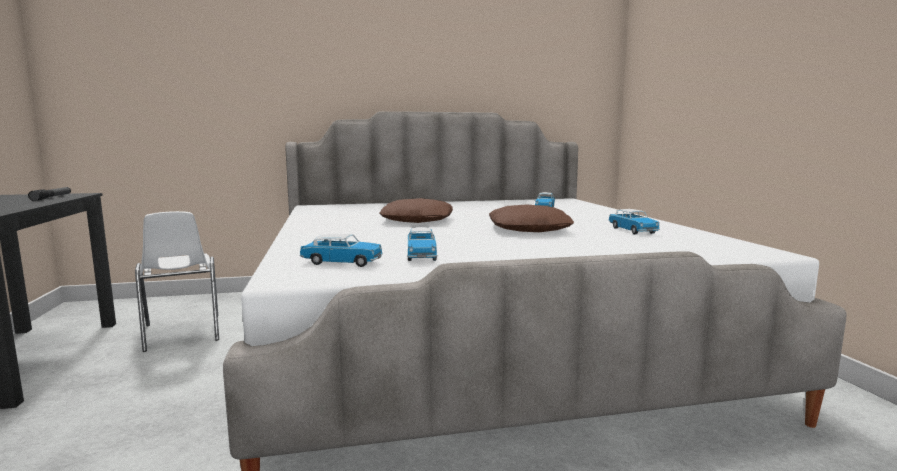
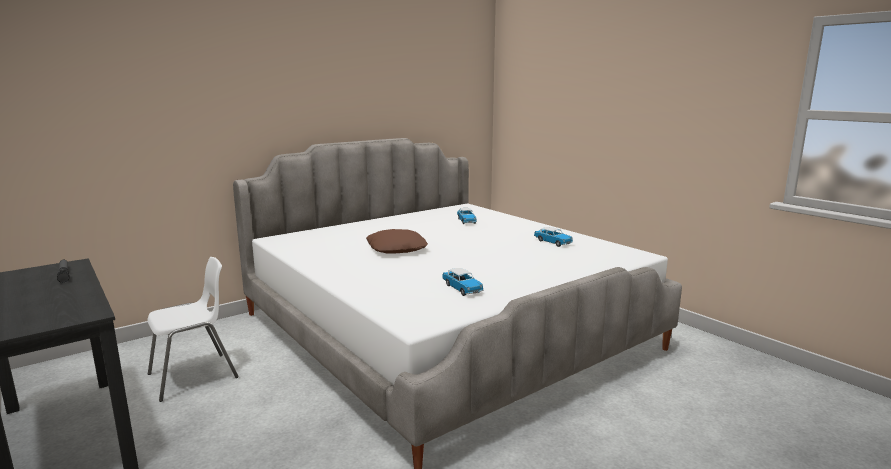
camera: 25 degrees left, 5 degrees up
(182, 333) = (194, 376): white chair -> white chair turned 75 degrees counterclockwise
(342, 262) = (424, 304): toy car -> none
(529, 229) = (489, 249): brown pillow -> none

